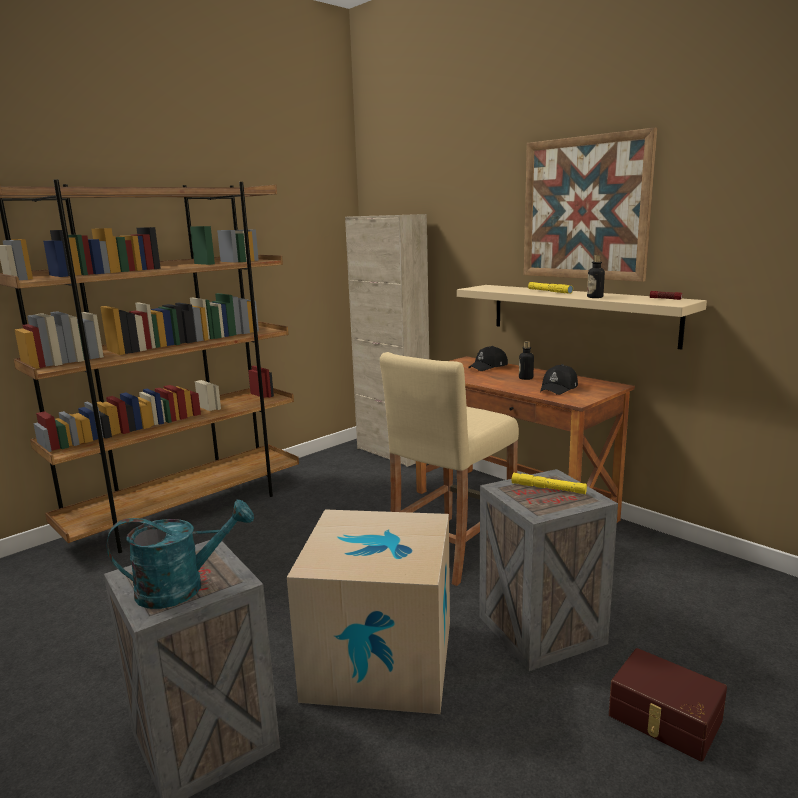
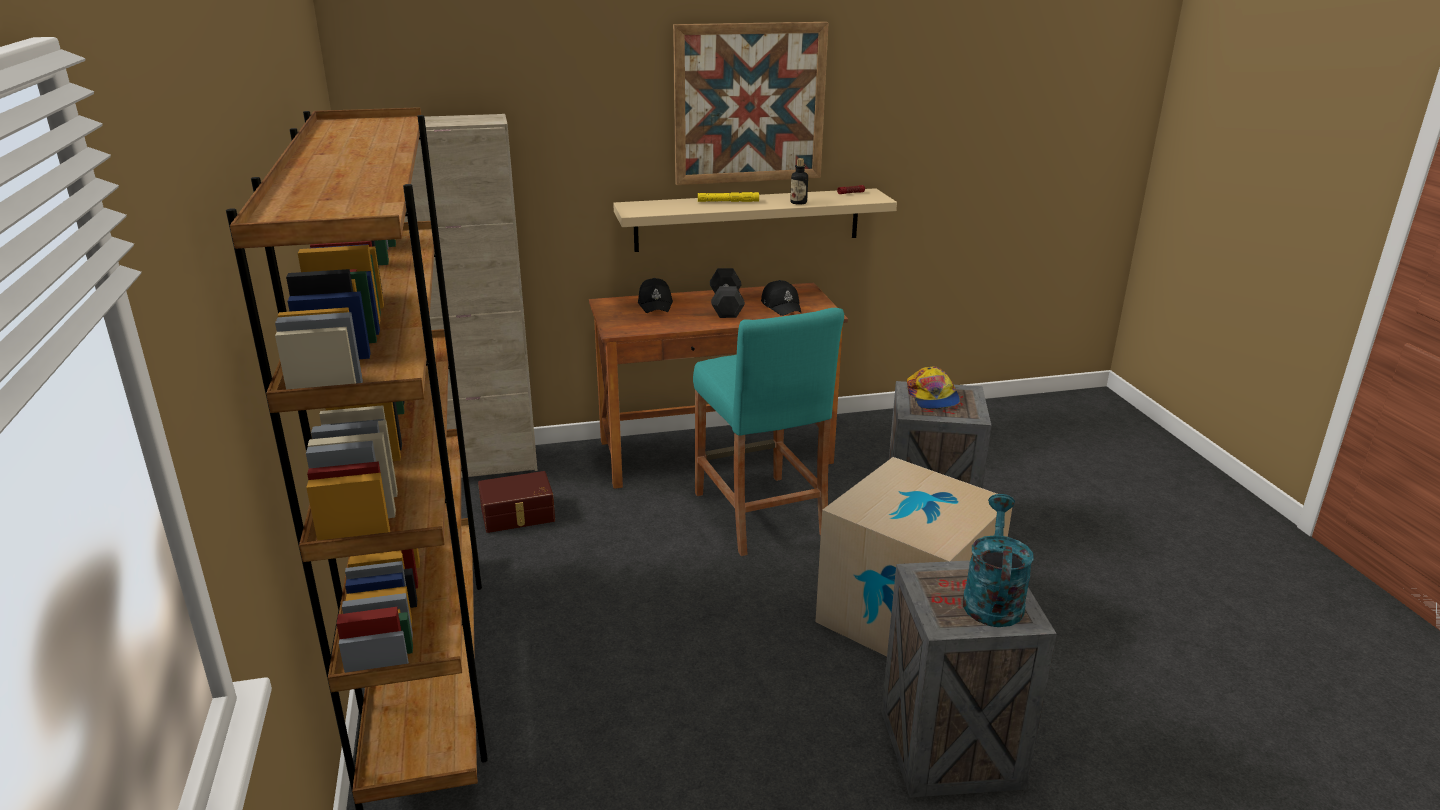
camera: 60 degrees left, 10 degrees up
(452, 548) = (759, 514): beige stool -> turquoise stool
(526, 378) = (726, 305): bottle -> grey dumbbell
(548, 488) = (932, 397): yellow flashlight -> cap
(664, 719) = (1056, 523): brown storage box -> brown storage box (518, 515)

